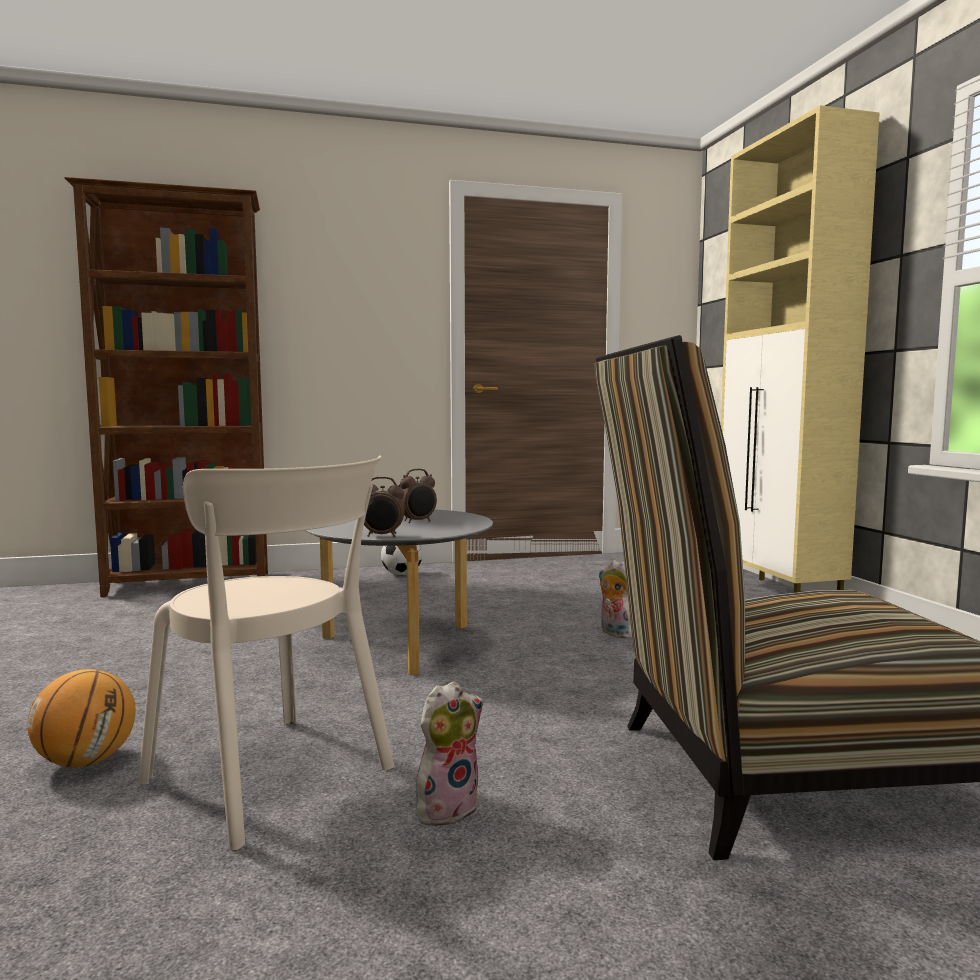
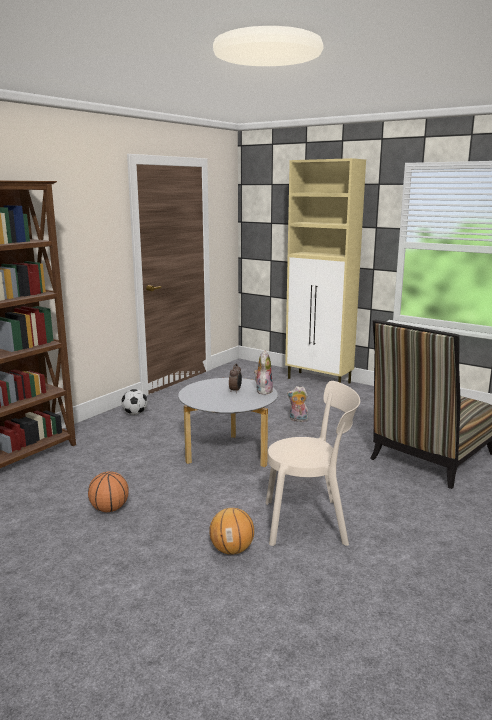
camera: 40 degrees left, 10 degrees up
(121, 655) = (109, 509): none -> basketball
(383, 536) = (253, 405): alarm clock -> none
(447, 807) = (374, 506): plush toy -> plush toy (263, 390)

